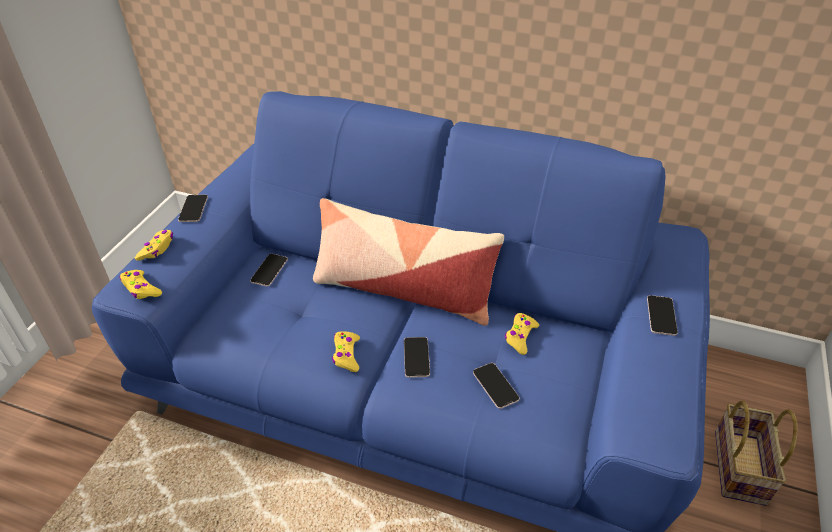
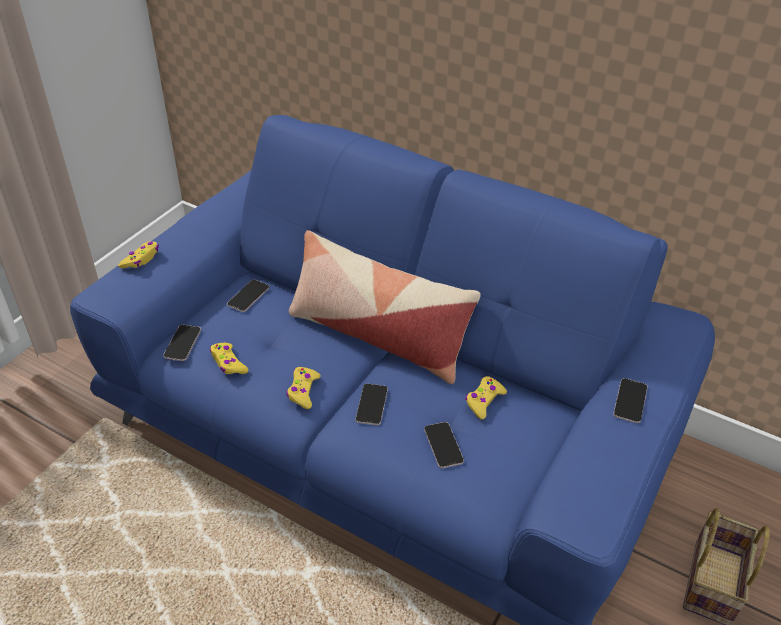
camera: 10 degrees right, 0 degrees up
(141, 289) = (118, 296): yellow game controller -> yellow game controller (228, 363)
(193, 209) = (185, 224): phone -> phone (182, 343)

